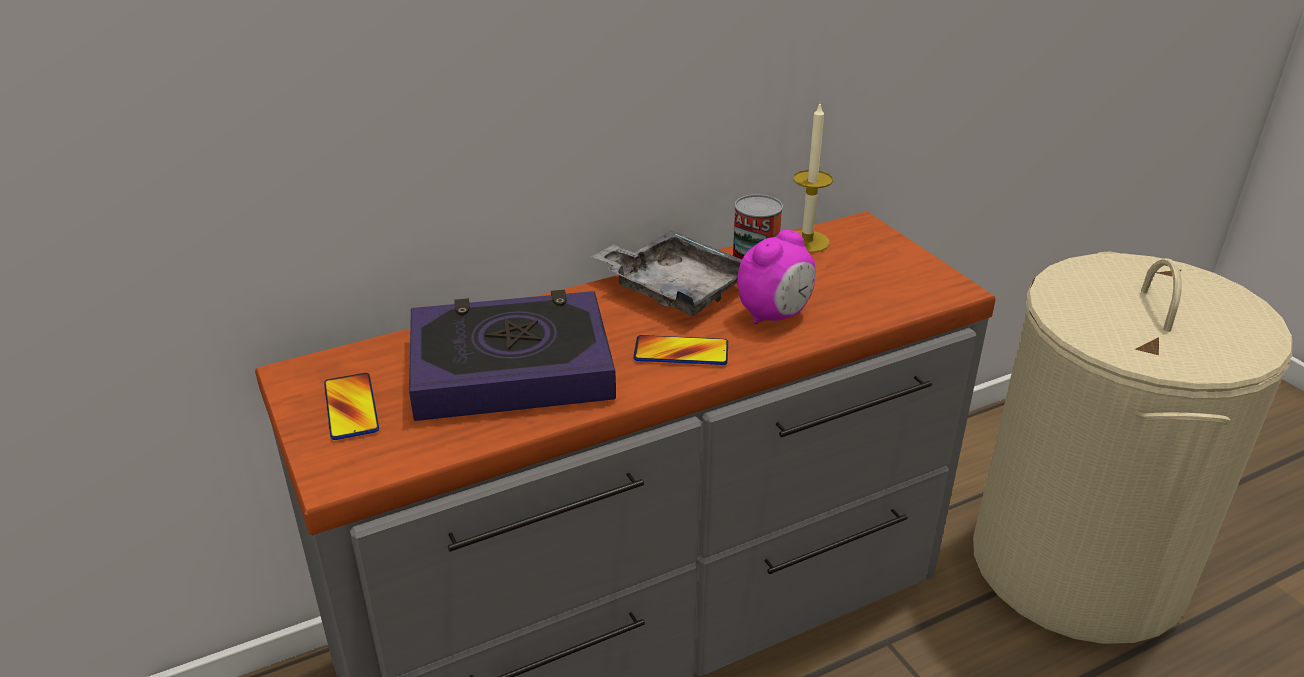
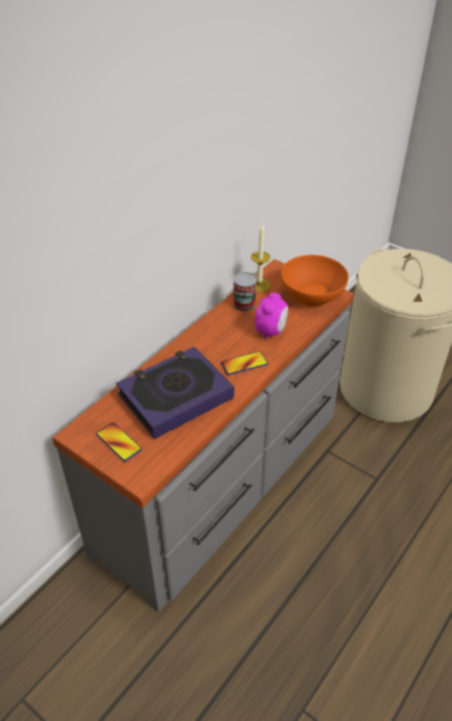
camera: 25 degrees left, 10 degrees up
(674, 288) = (218, 329): grey tray -> none
(902, 279) = (311, 295): none -> orange bowl

